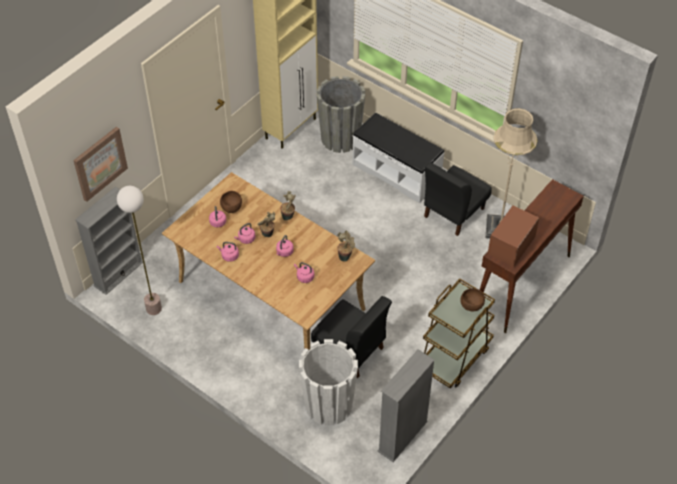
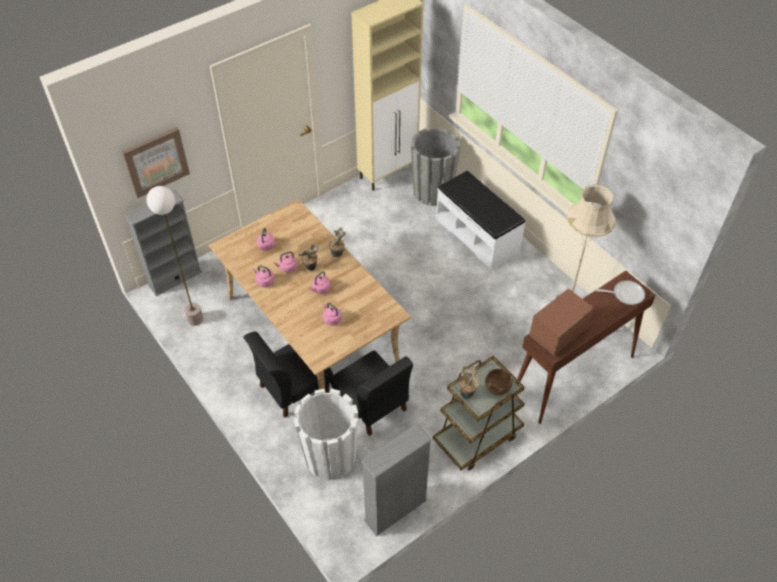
camera: 15 degrees right, 0 degrees up
(231, 208) = (284, 234): brown bowl -> none
(345, 256) = (381, 306): potted plant -> potted plant (468, 393)
(453, 212) = (523, 286): black chair -> black chair (293, 388)
(557, 200) = (625, 294): none -> frying pan

